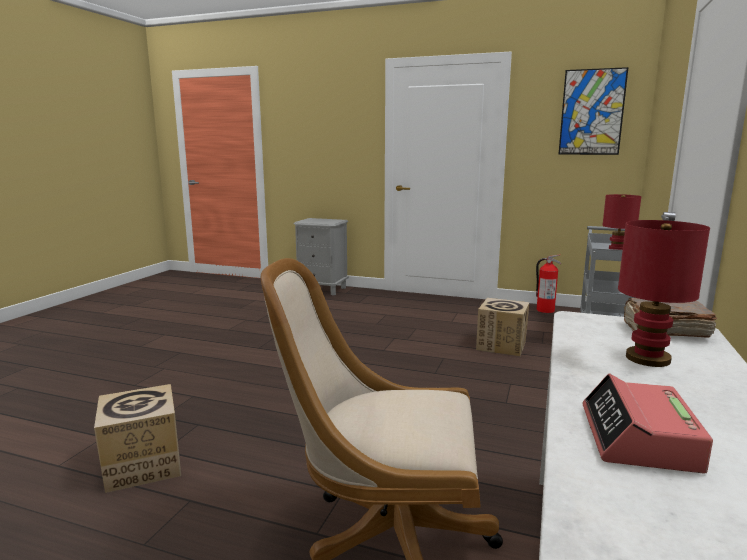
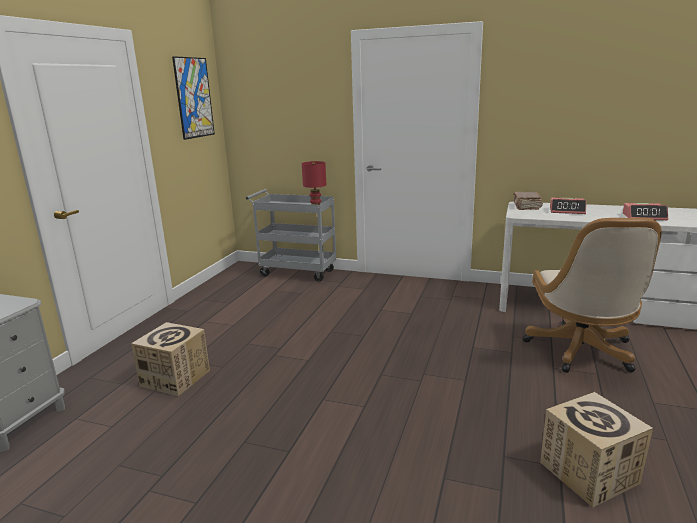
camera: 90 degrees left, 5 degrees up
(501, 345) = (304, 307): cardboard box -> cardboard box (175, 378)
(545, 310) = (219, 284): fire extinguisher -> none
(649, 359) = (567, 211): red table lamp -> alarm clock

